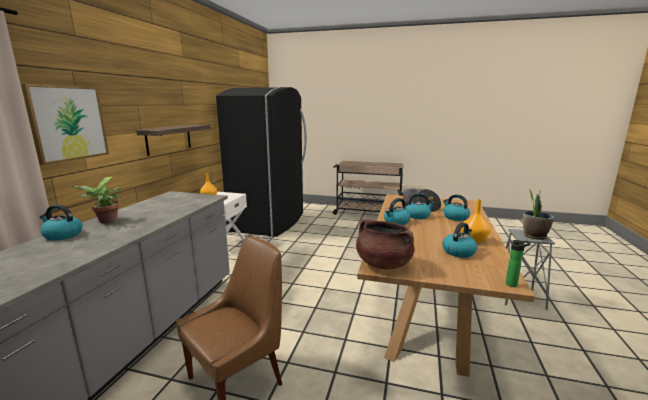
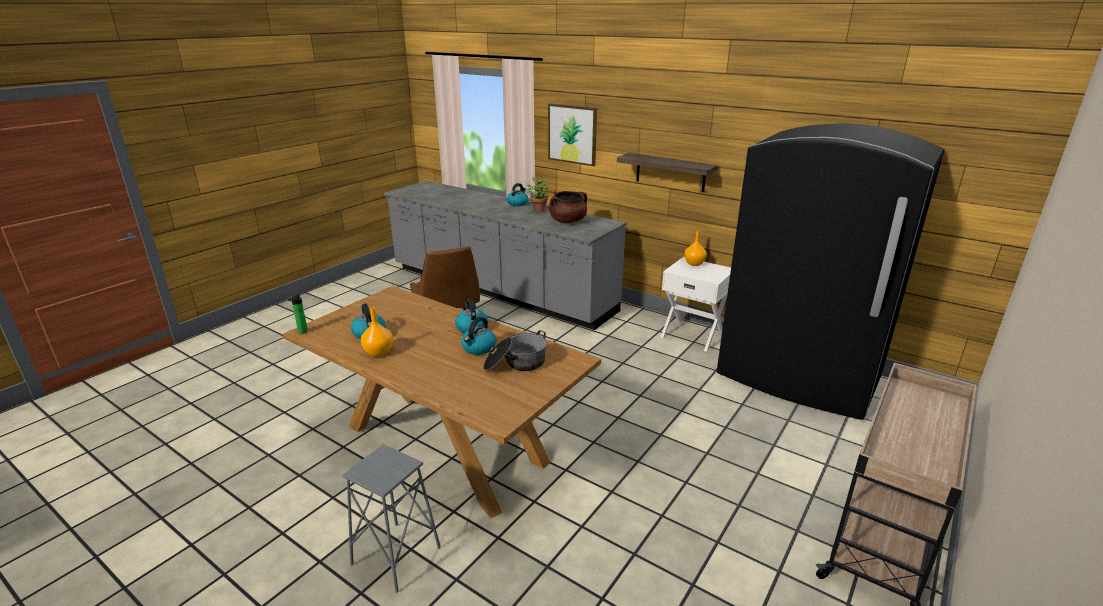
camera: 110 degrees right, 10 degrees up
(383, 264) = (392, 296): brown cooking pot -> brown cooking pot (567, 221)
(455, 217) = (448, 372): kettle -> none
(534, 236) = (376, 468): potted plant -> none

